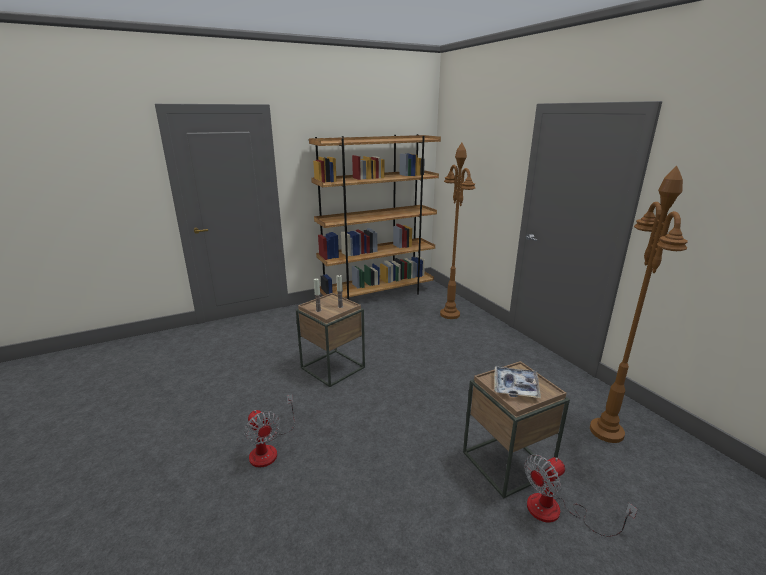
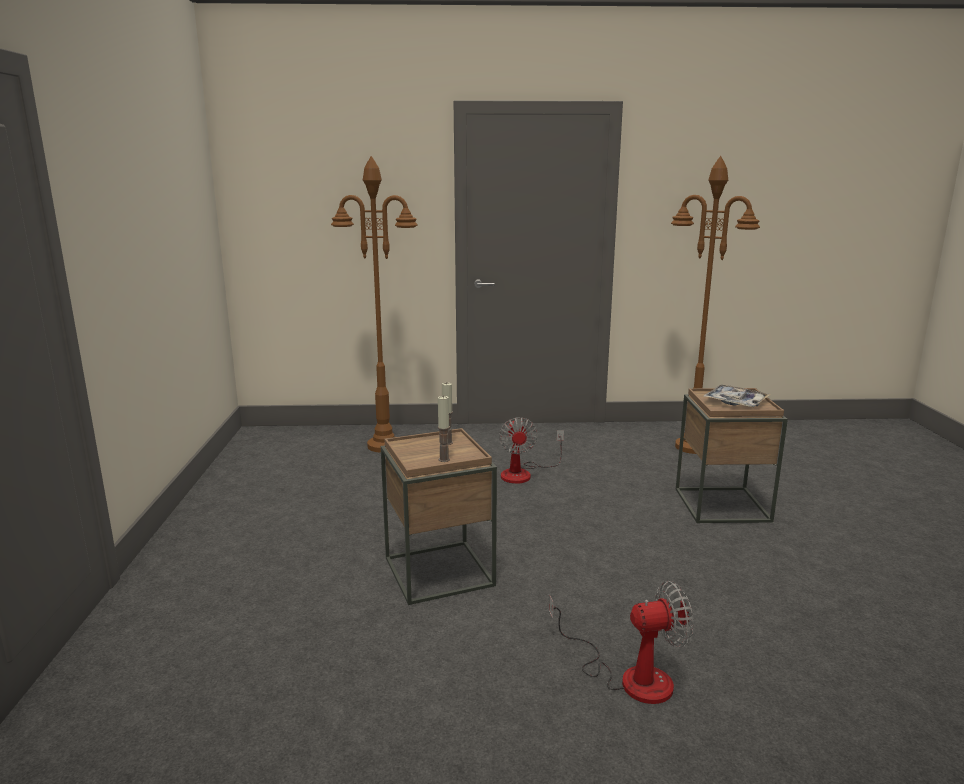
camera: 65 degrees left, 5 degrees down
(378, 295) = (236, 479): brown bookcase -> none
(556, 512) = (794, 504): fan -> fan (523, 473)

